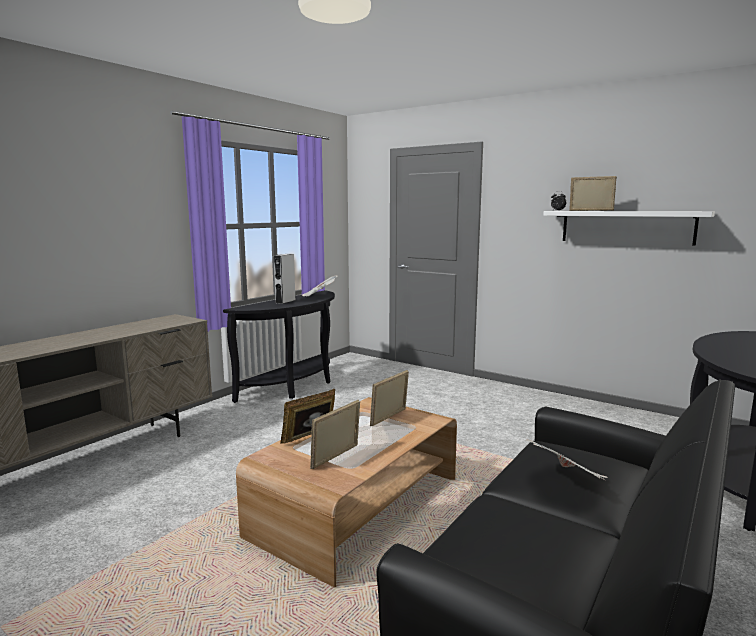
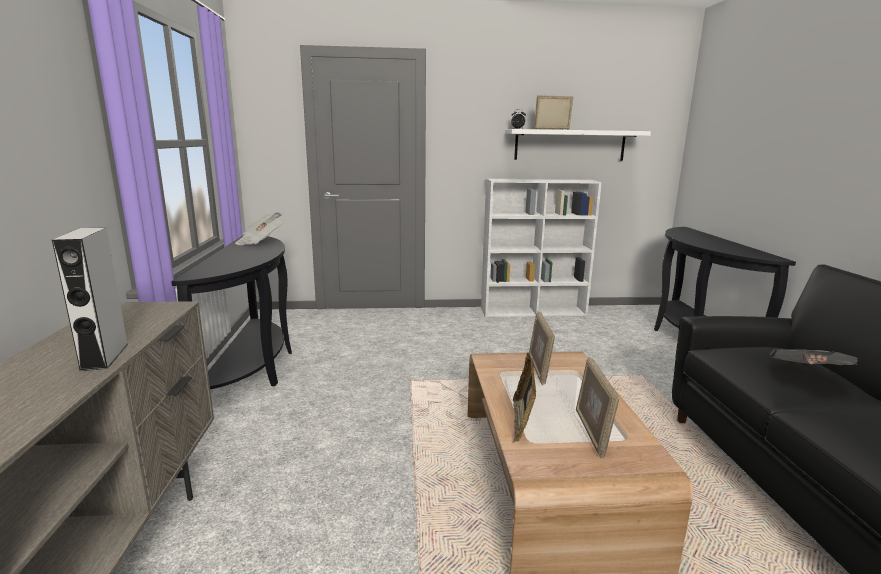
camera: 40 degrees left, 5 degrees up
(285, 301) = (237, 255): grey speaker -> grey speaker (104, 356)
(573, 402) = (534, 311): none -> white bookcase

